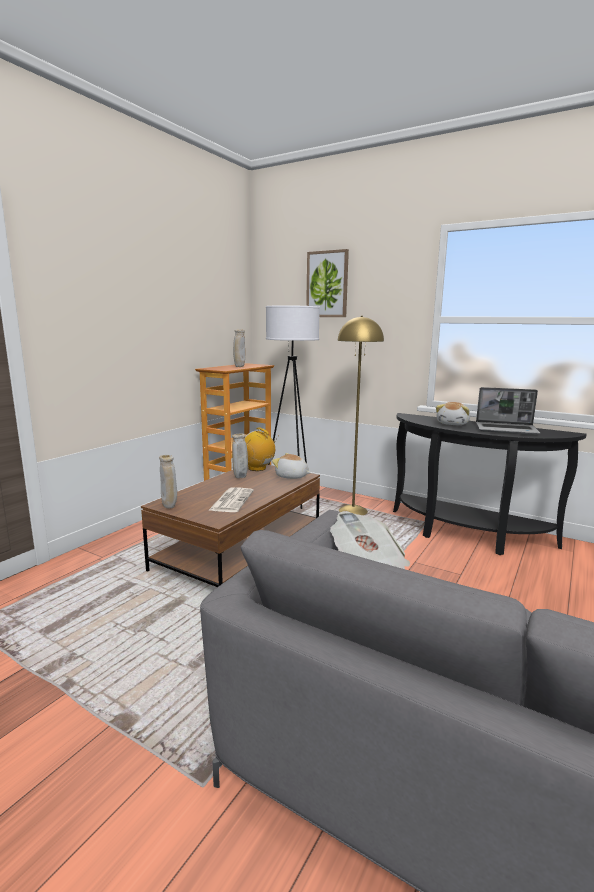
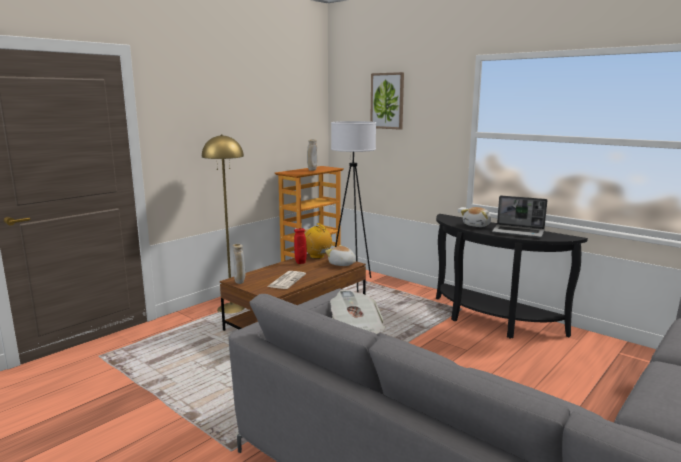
camera: 10 degrees right, 0 degrees up
(240, 477) = (300, 263): beige vase -> red vase
(352, 511) = (401, 296): yellow floor lamp -> yellow floor lamp (231, 308)

